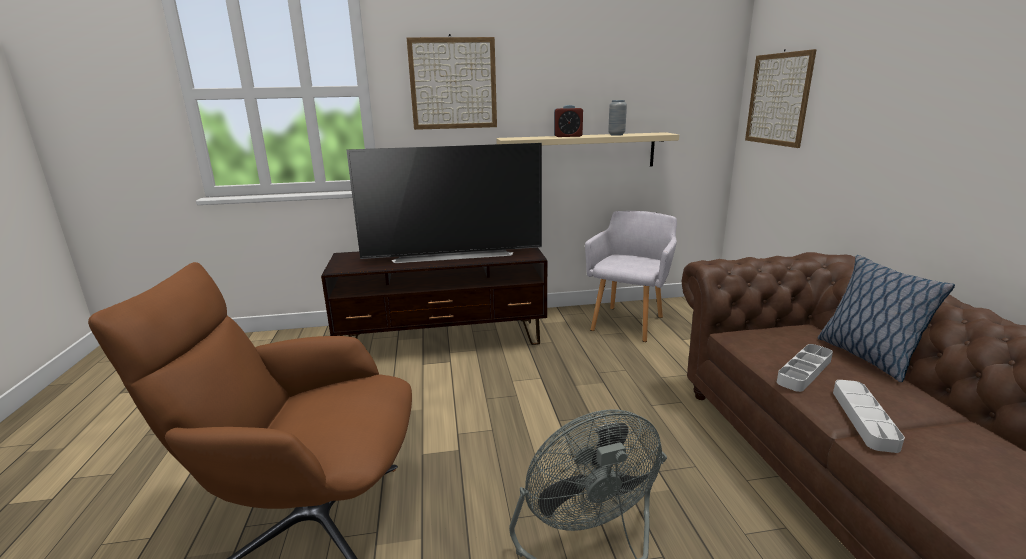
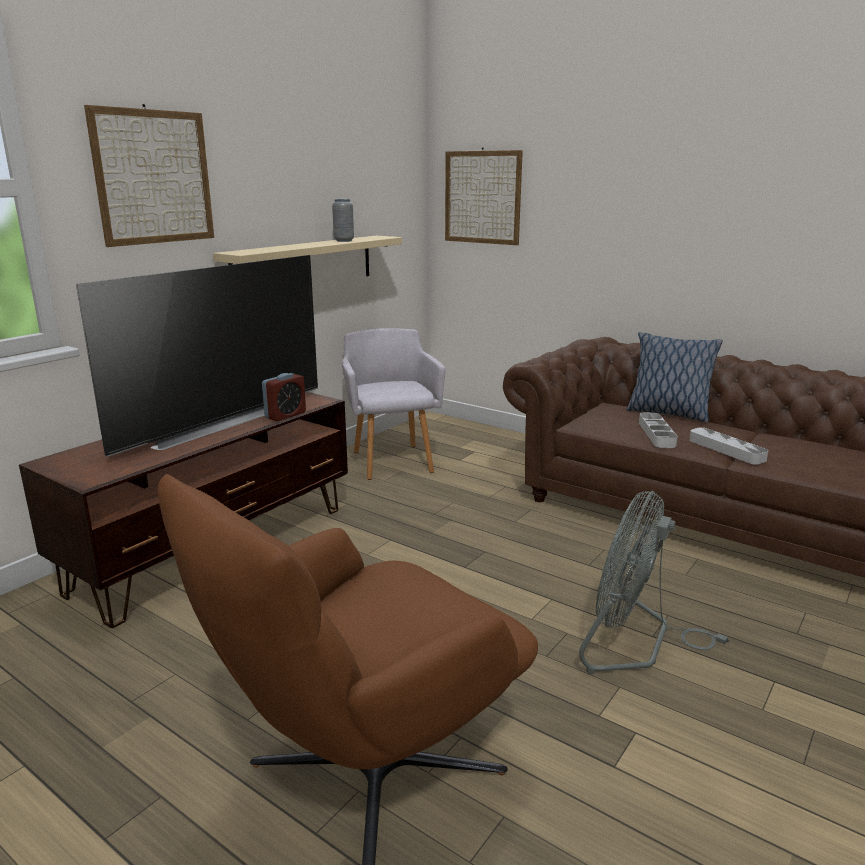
camera: 45 degrees left, 0 degrees up
(568, 136) = (298, 245): alarm clock -> alarm clock (285, 415)

